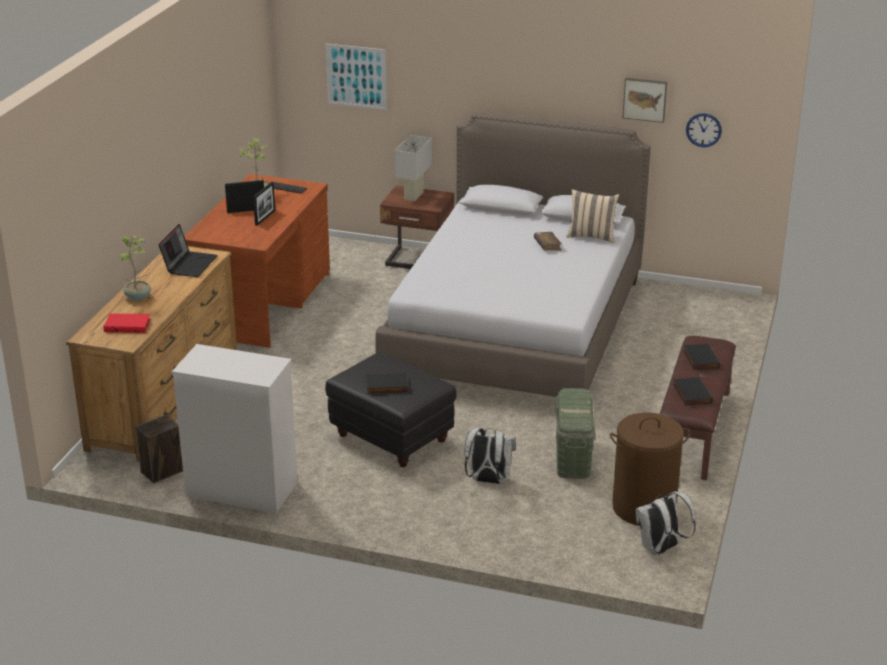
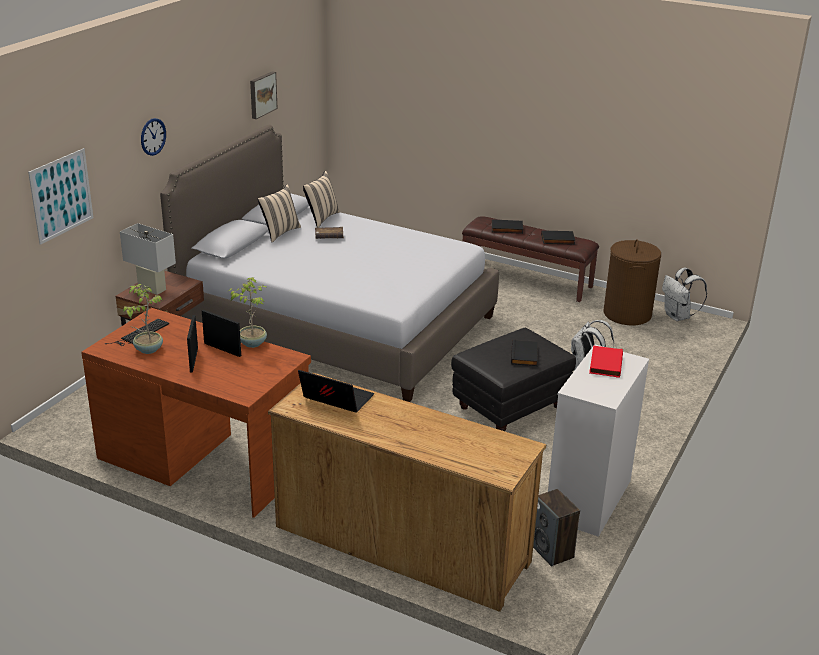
camera: 80 degrees left, 0 degrees up
(128, 325) = (480, 445): red book -> red book (604, 364)
(138, 297) = (409, 436): potted plant -> potted plant (252, 343)
(543, 222) = (279, 232): none -> beige pillow
(573, 457) = (556, 330): green storage box -> none
(703, 130) = (293, 103): wall clock -> wall clock (153, 136)

